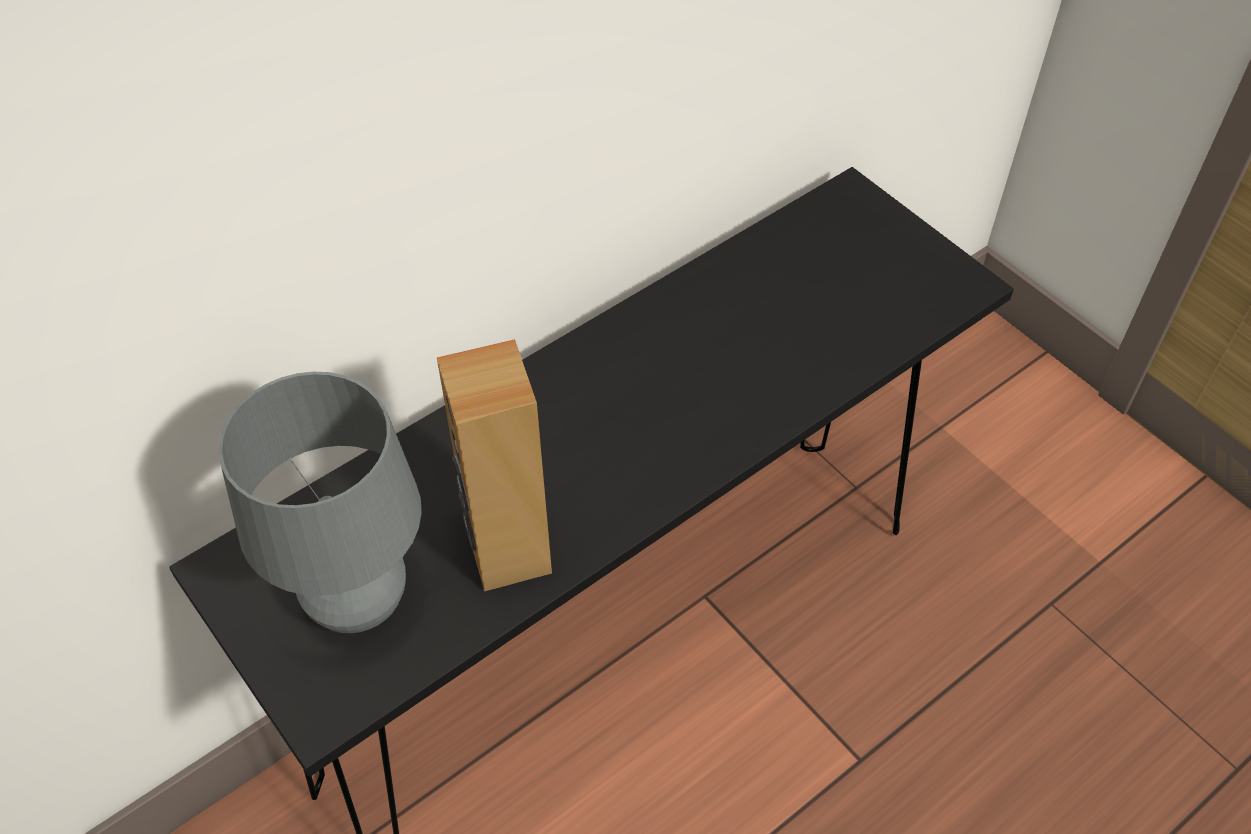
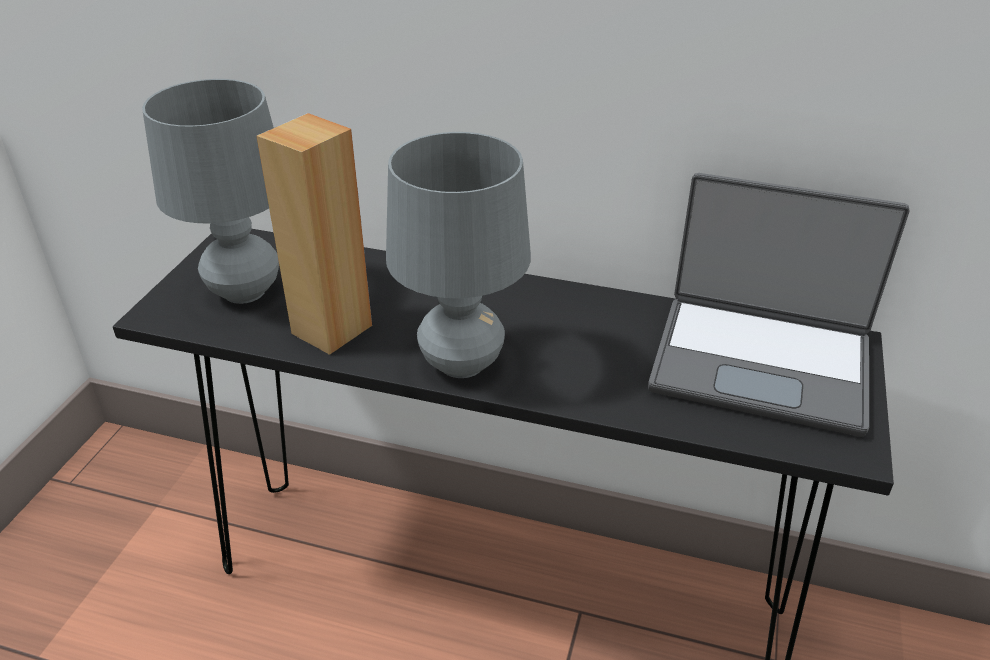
camera: 55 degrees right, 15 degrees down
(658, 471) = (461, 363): none -> grey table lamp
(830, 265) = (761, 363): none -> laptop

